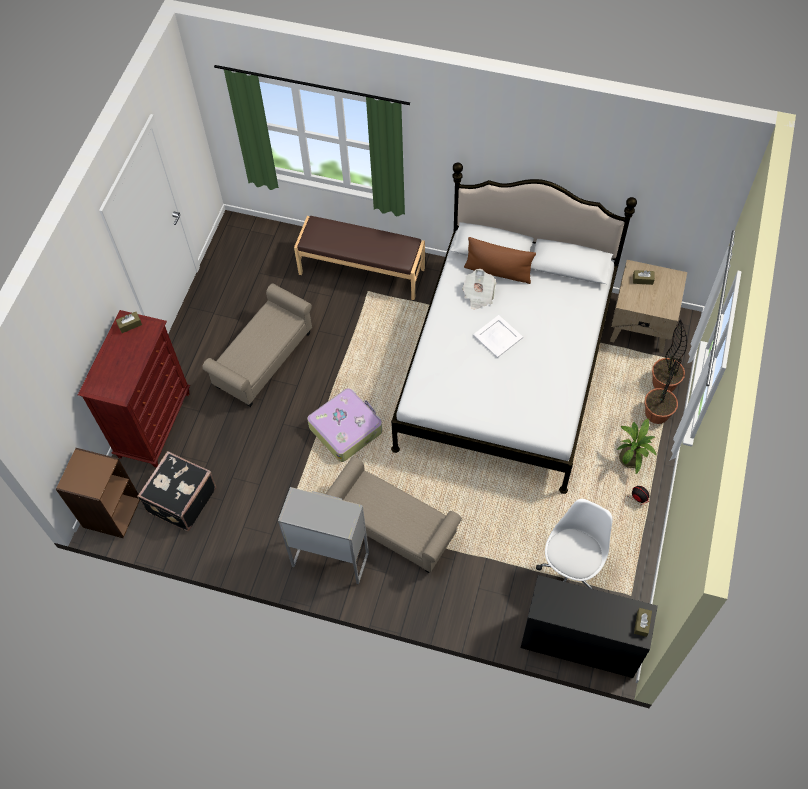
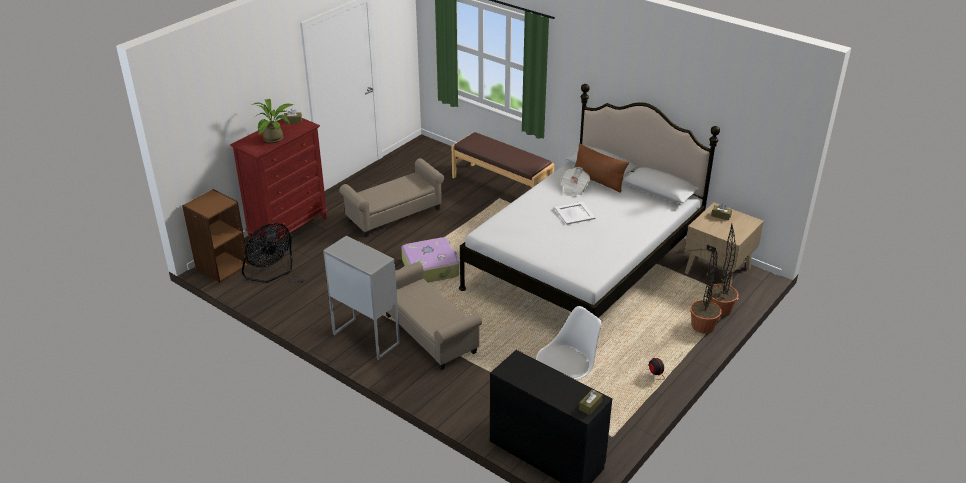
camera: 20 degrees right, 25 degrees down
(180, 500) = (276, 273): black suitcase -> black fan
(632, 456) = (665, 347): potted plant -> potted plant (276, 138)

